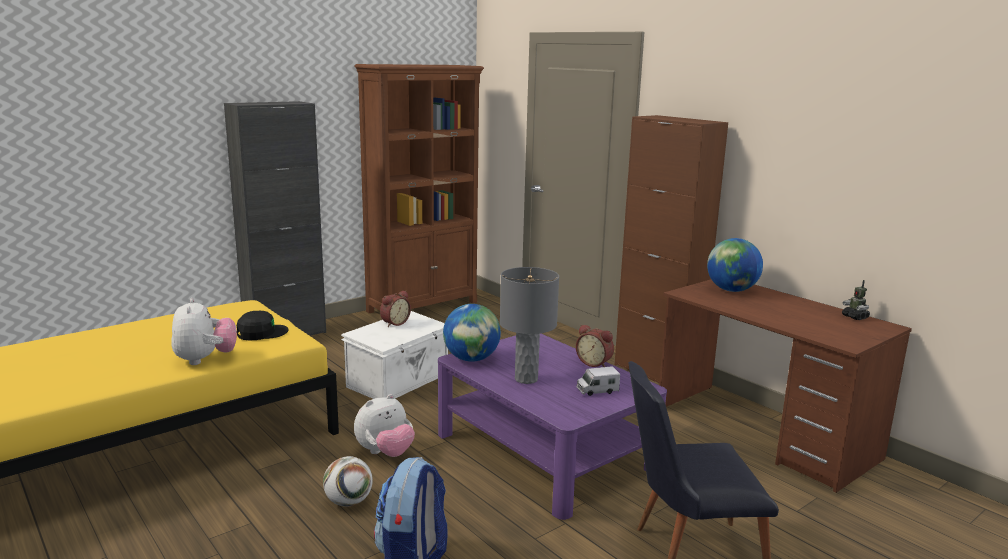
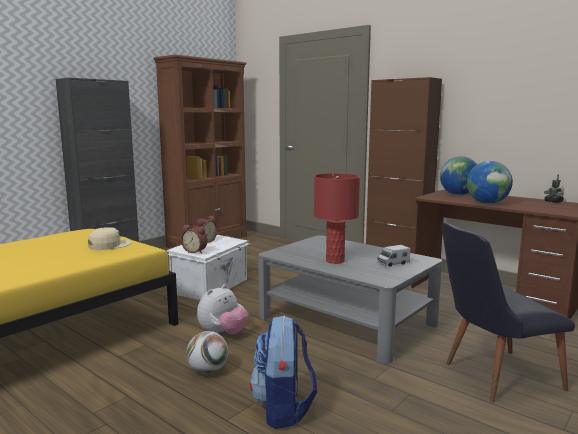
camera: 10 degrees left, 5 degrees down
(205, 360) = (68, 264): plush toy -> none
(261, 332) = (109, 245): black cap -> beige cap
(471, 359) = (285, 253): globe -> globe (487, 203)
(525, 379) = (334, 261): grey table lamp -> red table lamp
(544, 452) = (347, 321): purple coffee table -> grey coffee table
(594, 363) = (378, 249): alarm clock -> alarm clock (195, 251)

